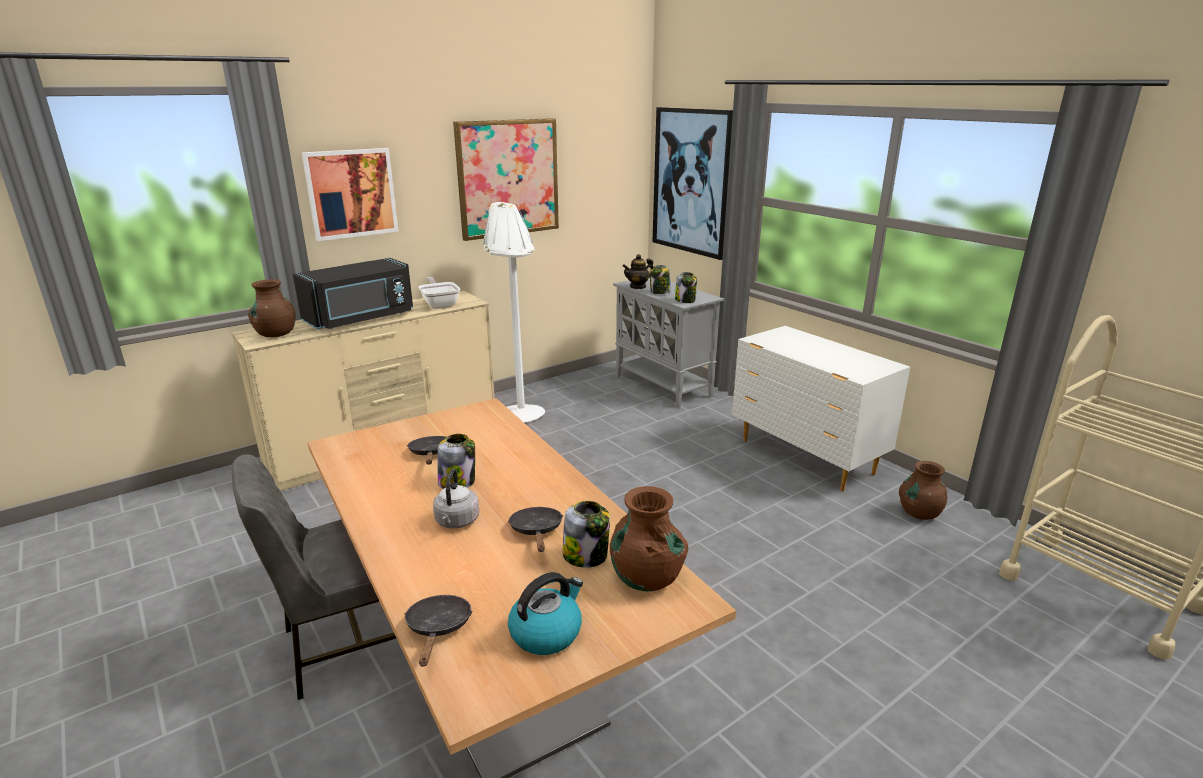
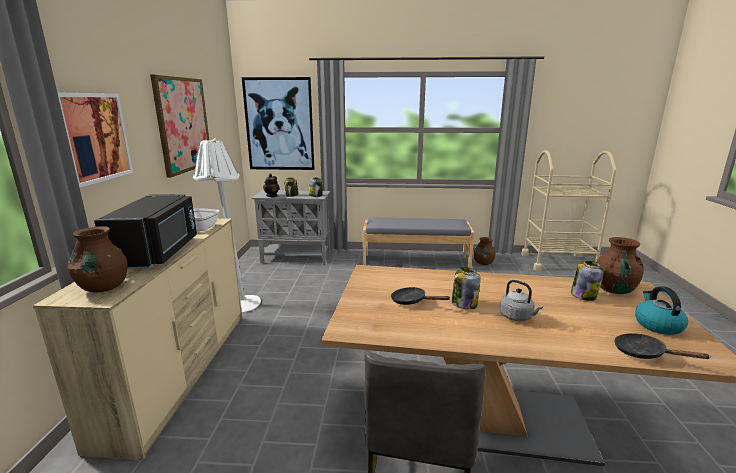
camera: 50 degrees left, 5 degrees down
(536, 531) = (547, 299): black frying pan -> none
(806, 458) = (415, 261): white dresser -> grey bench

